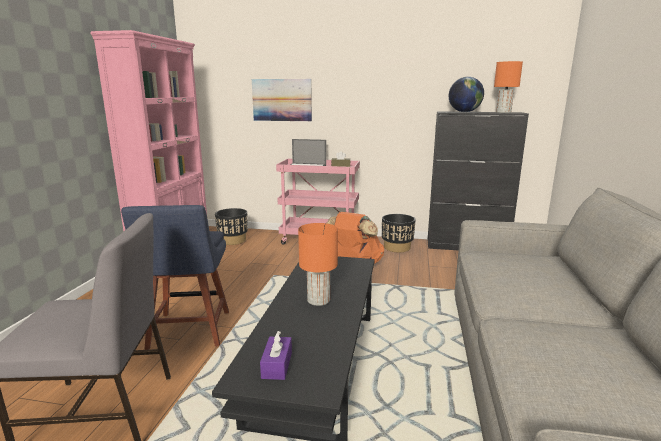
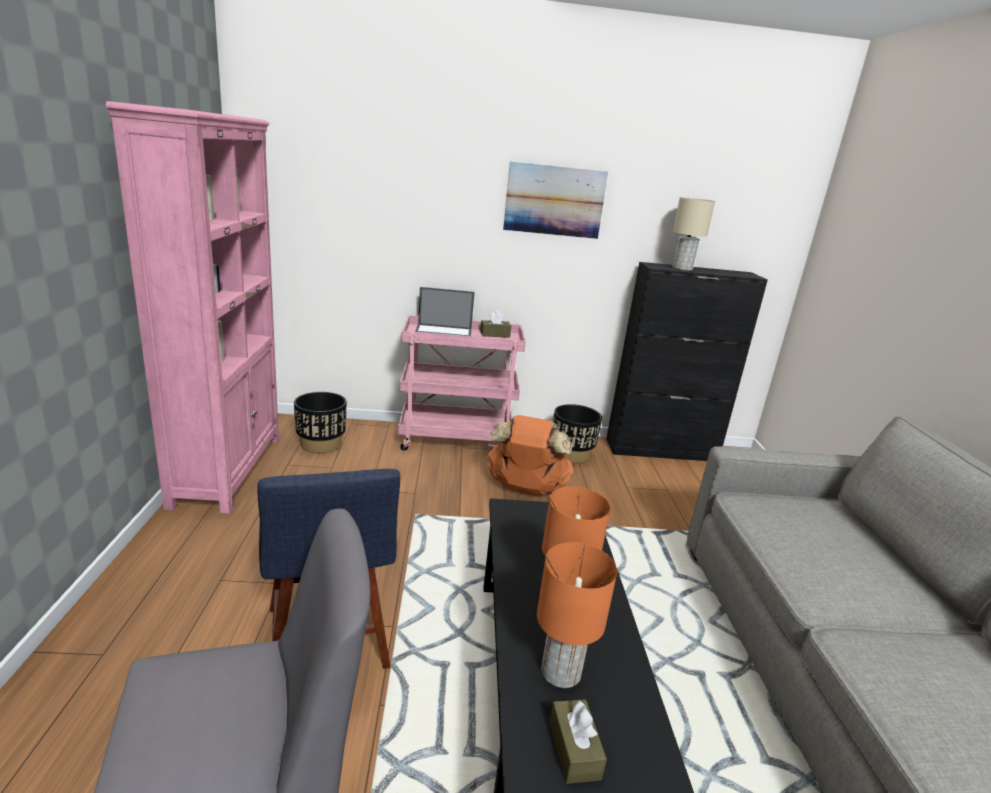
camera: 15 degrees left, 5 degrees up
(277, 365) = (574, 750): purple tissue box -> brown tissue box
(282, 100) = (405, 223): picture -> picture (554, 201)
(464, 112) = (681, 268): globe -> beige table lamp
(503, 112) = (733, 273): orange table lamp -> orange table lamp (562, 672)

